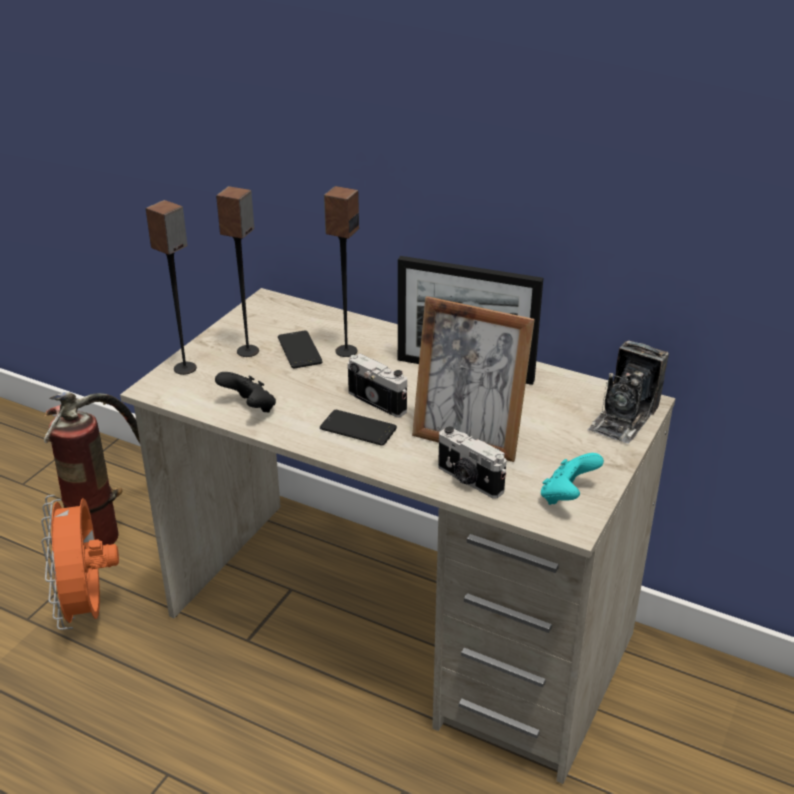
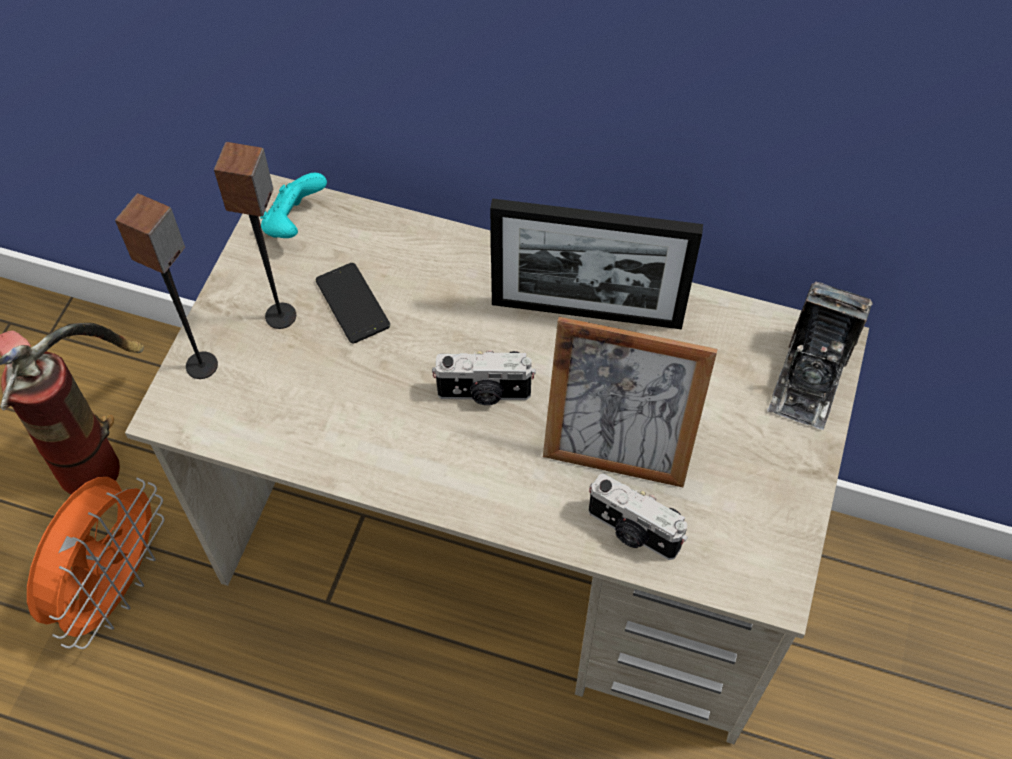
camera: 10 degrees left, 25 degrees up
(88, 609) = (114, 588): orange fan -> orange fan turned 135 degrees counterclockwise
(250, 408) = (313, 435): black game controller -> none
(346, 351) = (417, 296): speaker -> none
(358, 429) = (468, 453): phone -> none
(379, 401) = (484, 393): camera -> camera turned 150 degrees clockwise
(567, 496) = (761, 541): turquoise game controller -> turquoise game controller (294, 223)

